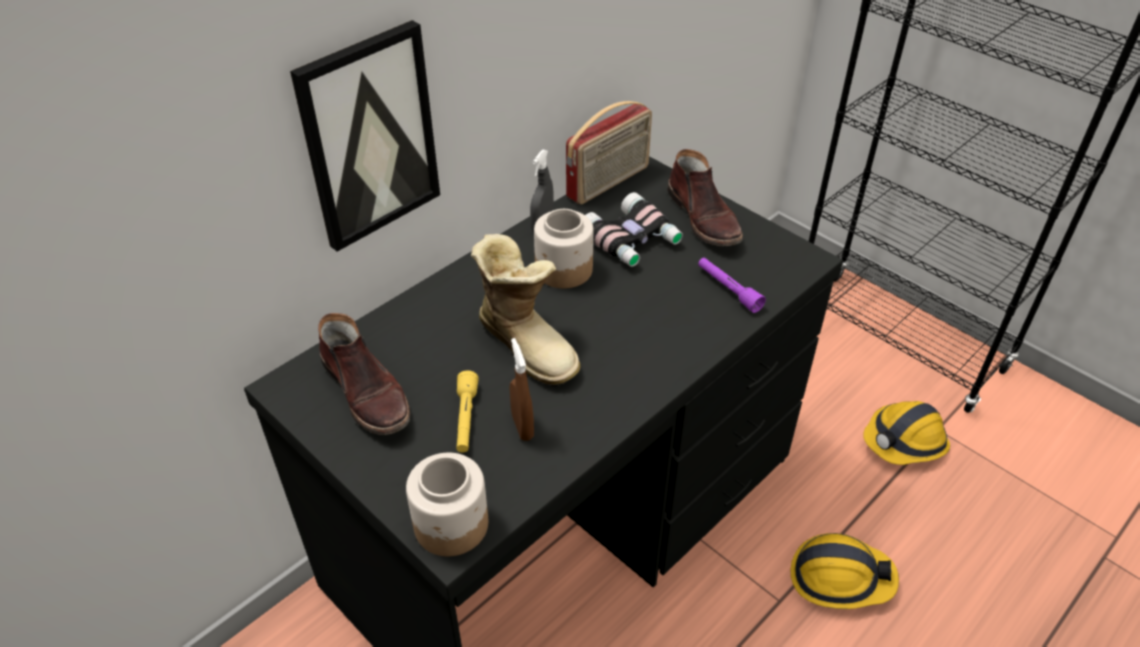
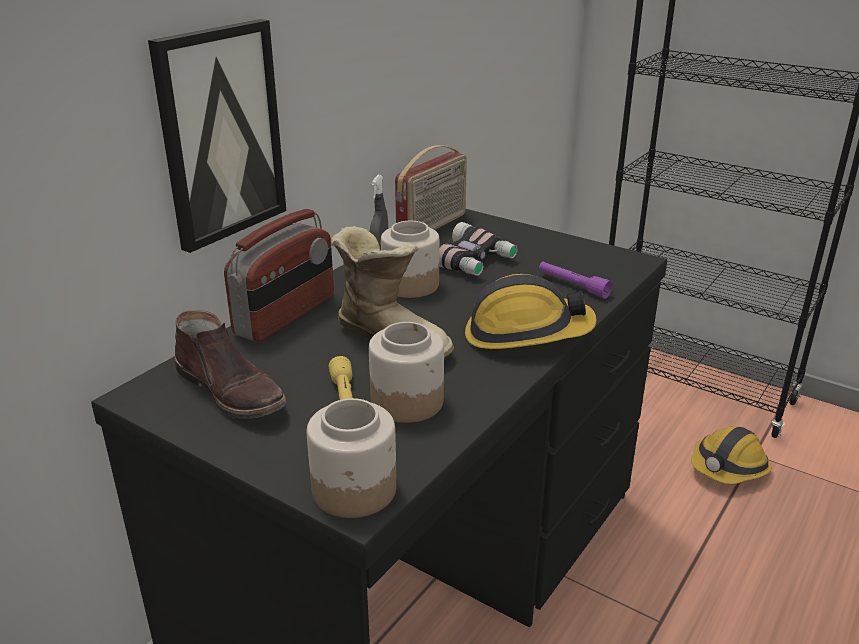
camera: 10 degrees left, 15 degrees down
(434, 298) = (286, 315): none -> radio
(522, 426) = (407, 401): brown spray bottle -> jar
(705, 218) = (530, 242): brown boot -> none
(839, 578) = (711, 592): hard hat -> hard hat (526, 334)

